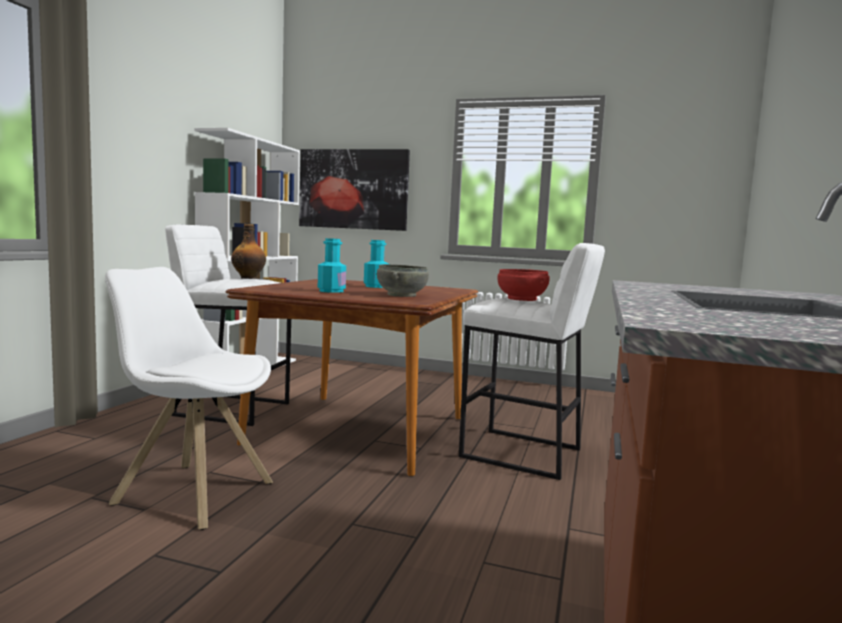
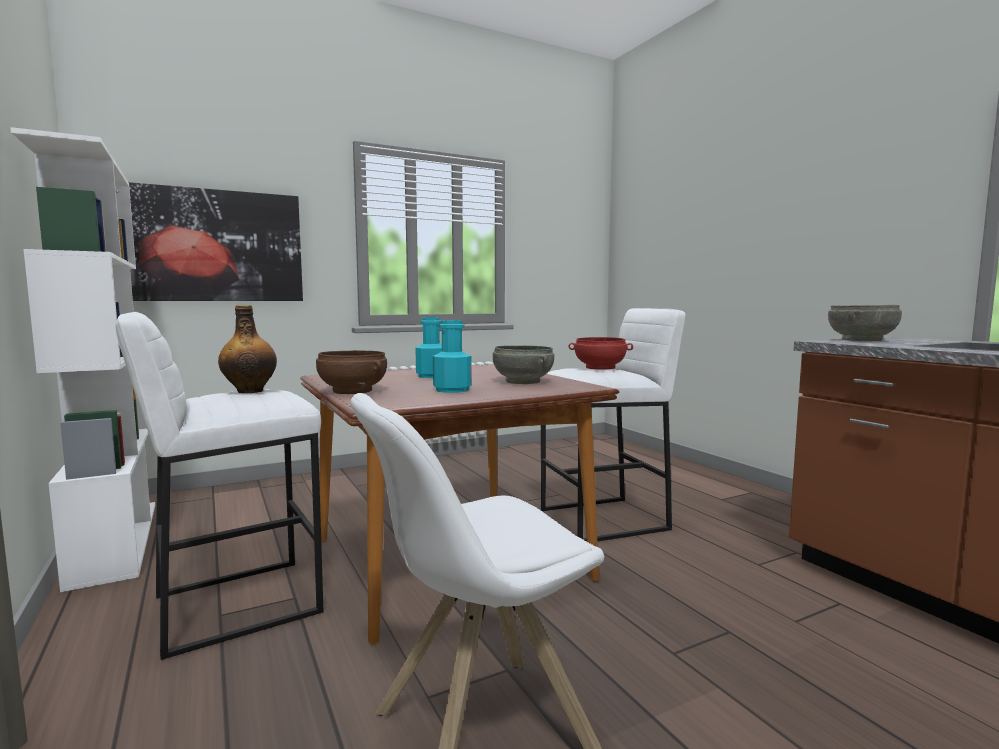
camera: 45 degrees left, 0 degrees up
(287, 284) = (351, 391): none -> brown bowl
(706, 287) = (862, 340): none -> grey bowl

